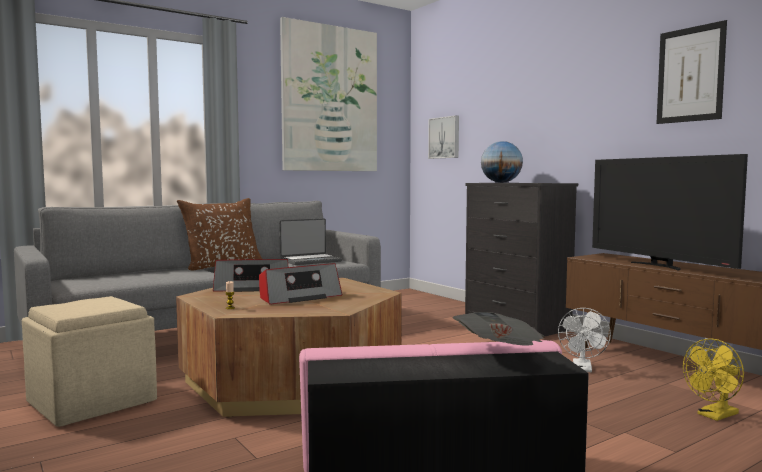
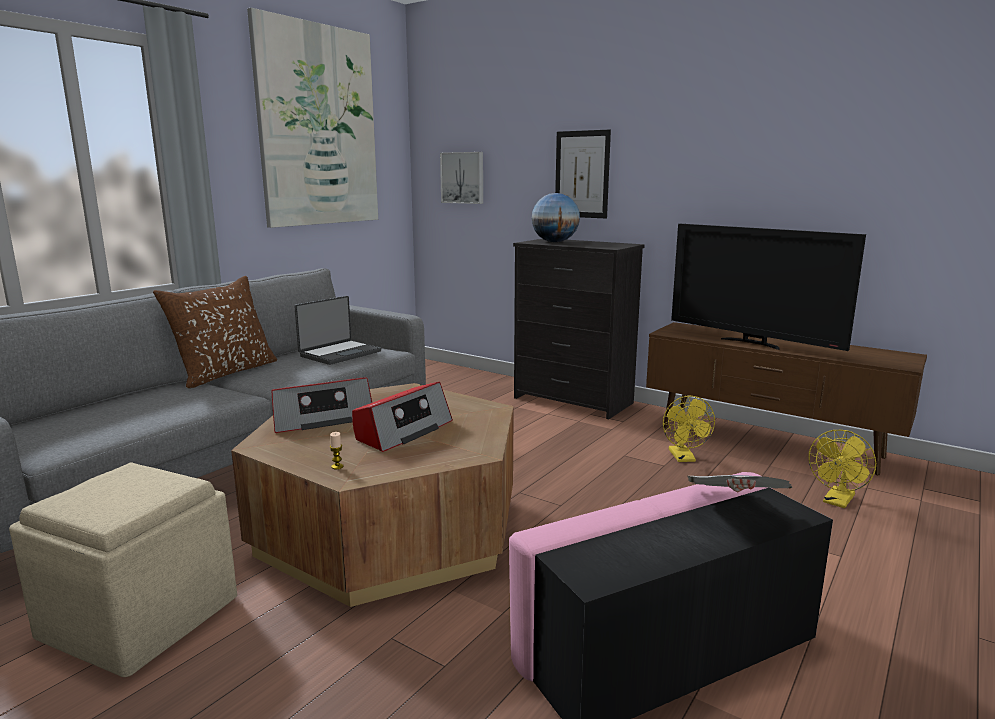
camera: 20 degrees left, 10 degrees up
(583, 369) = (684, 458): white fan -> yellow fan
(690, 74) = (781, 132): picture -> picture (582, 174)

